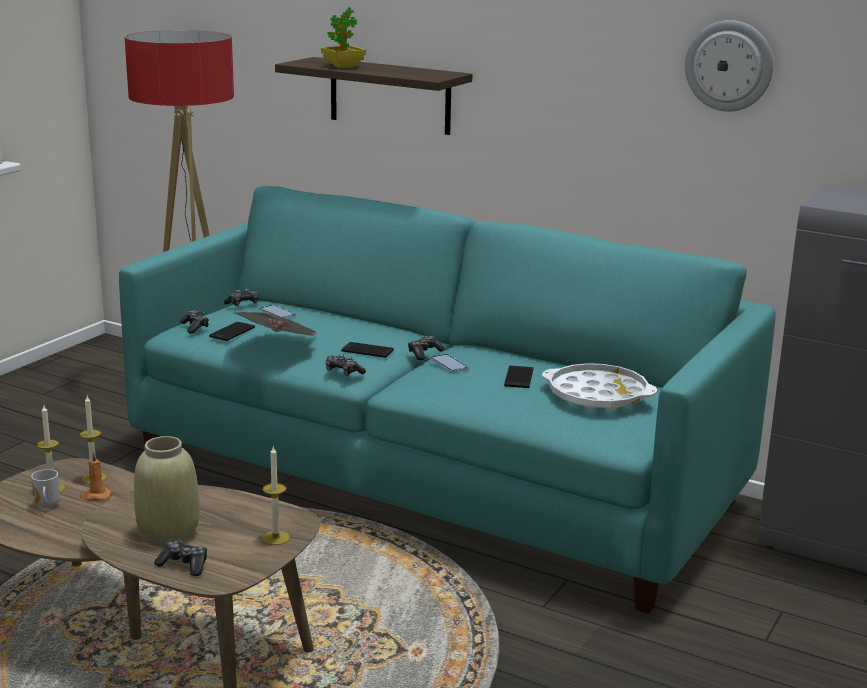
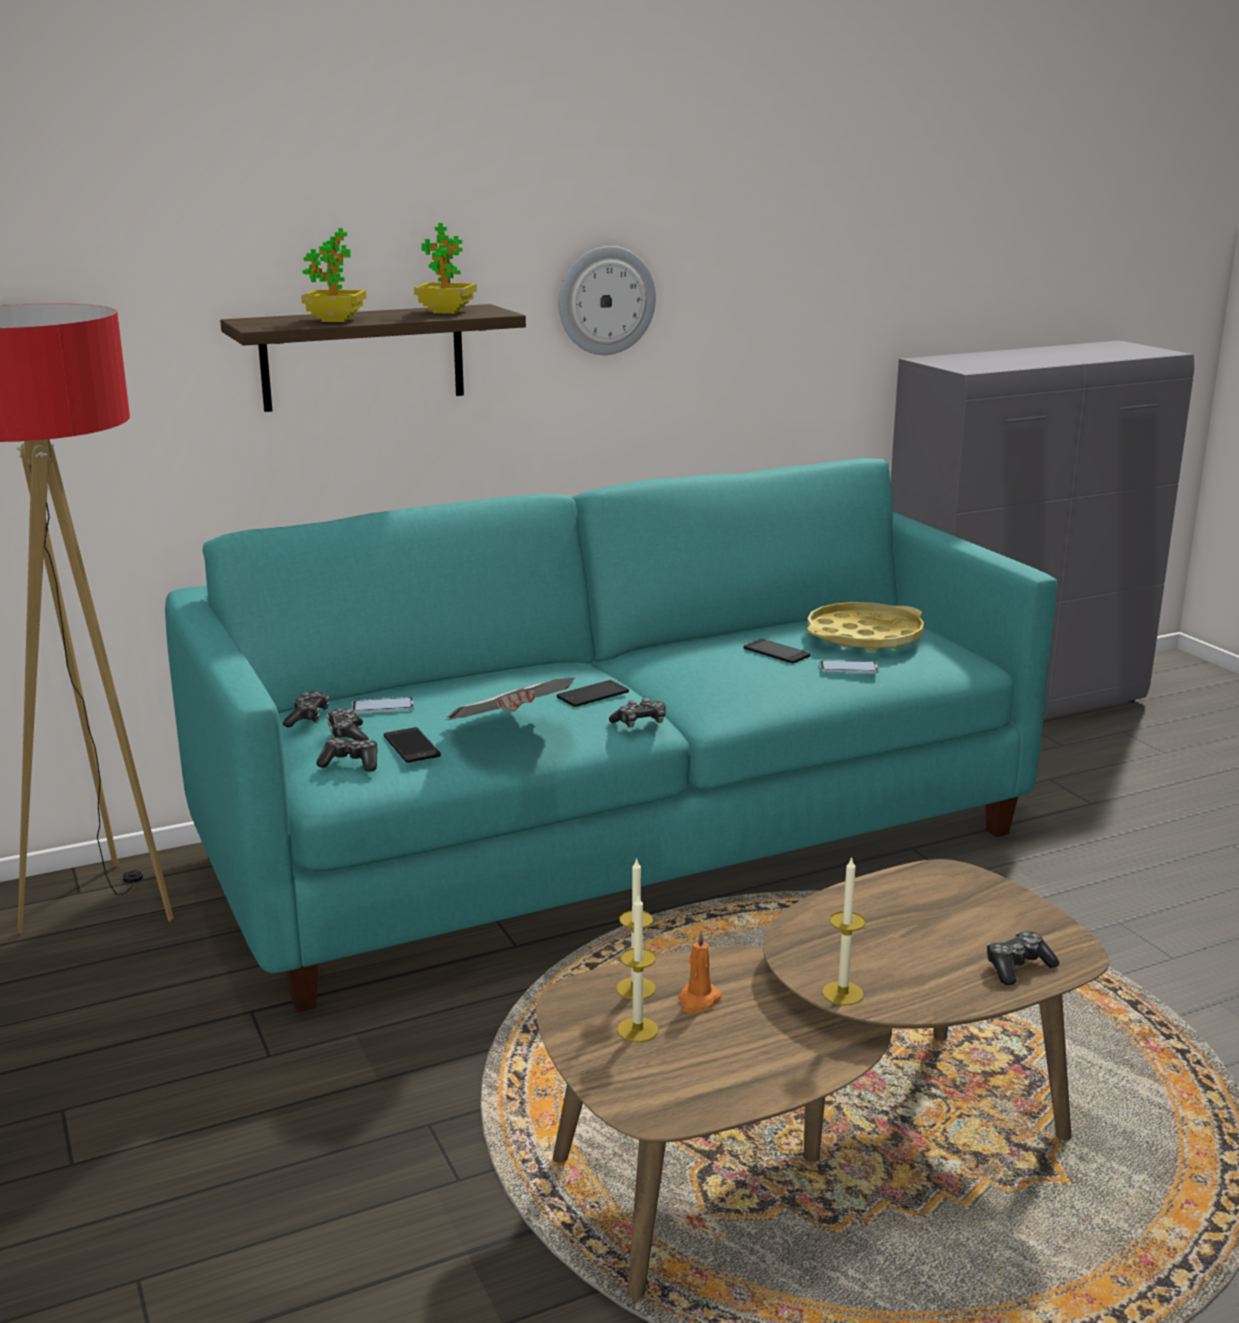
camera: 55 degrees left, 0 degrees up
(46, 506) = (692, 1046): mug -> none
(169, 533) = (920, 957): beige vase -> none
(276, 538) = (987, 895): candle -> candle (842, 993)
(416, 72) = (446, 312): none -> potted plant
(424, 353) = (632, 674): game controller -> game controller (347, 735)
(449, 364) = (695, 670): phone -> phone (848, 668)
(597, 395) = (864, 637): white tray -> yellow tray
(729, 65) = (797, 247): wall clock -> wall clock (606, 300)

